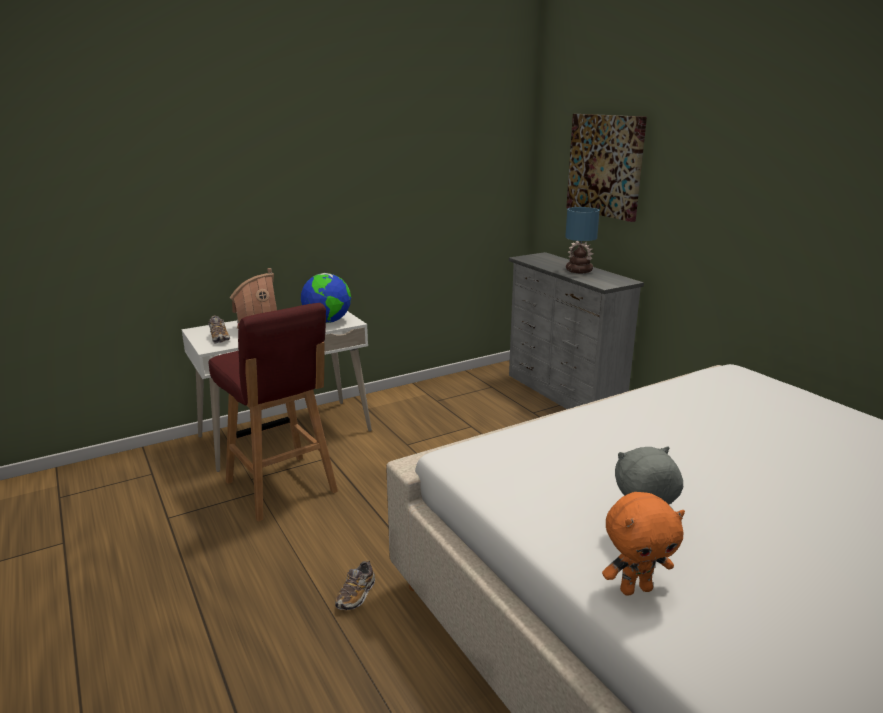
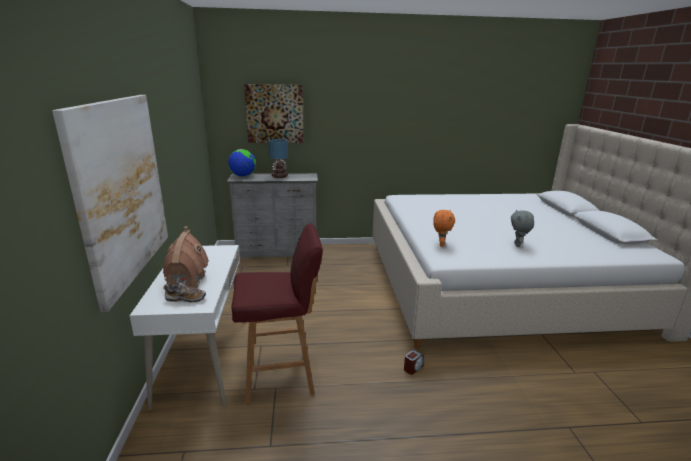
camera: 65 degrees left, 0 degrees up
(223, 212) = (122, 191): none -> picture
(327, 321) = (214, 255): globe -> globe (243, 176)
(356, 595) = (413, 368): shoe -> alarm clock
(635, 589) = (549, 255): orange plush toy -> orange plush toy (440, 244)

